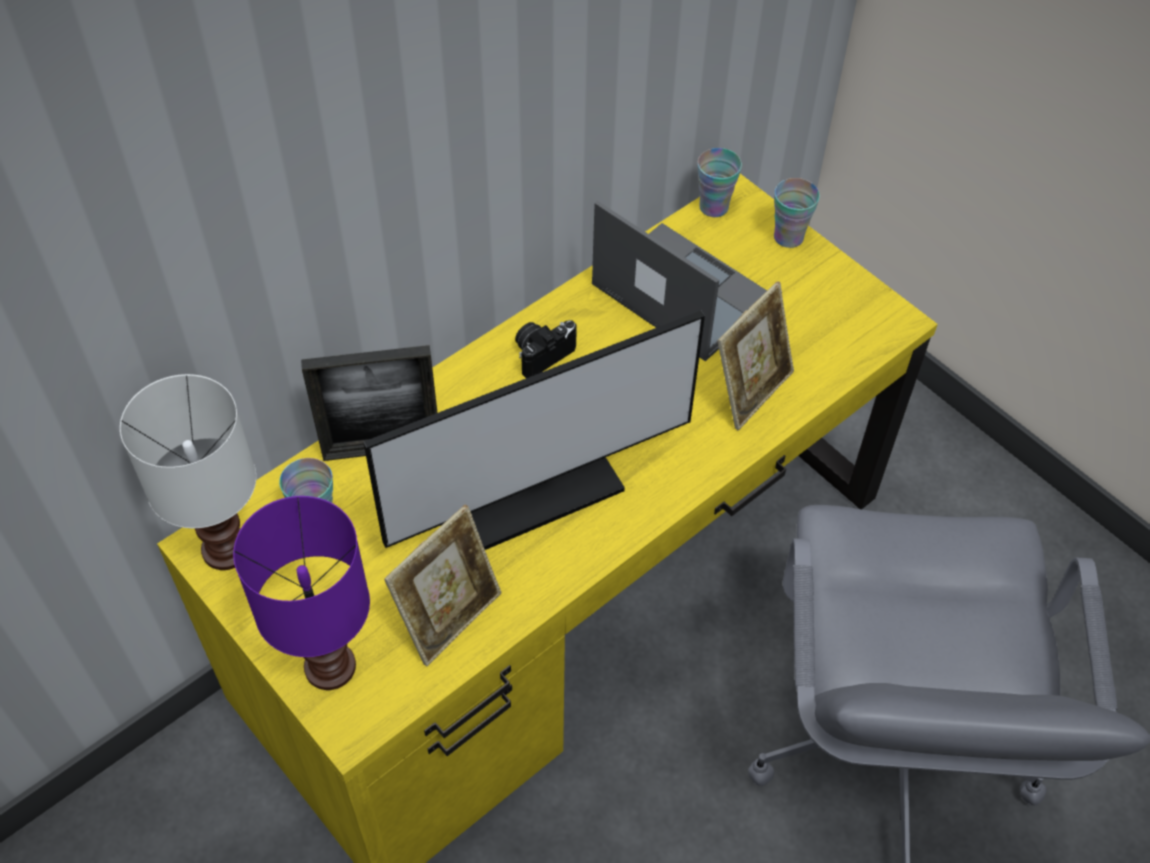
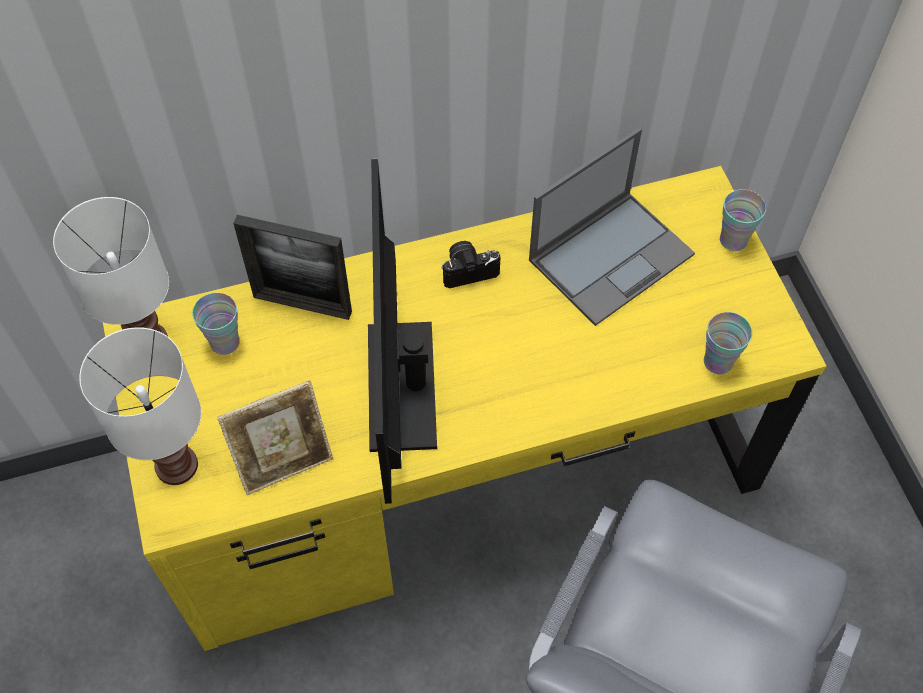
camera: 25 degrees right, 5 degrees up
(332, 667) = (177, 467): purple table lamp -> white table lamp
(534, 493) = (401, 386): monitor -> monitor turned 90 degrees clockwise
(680, 291) = (612, 256): laptop -> laptop turned 75 degrees clockwise
(713, 207) = (681, 191): cup -> cup (718, 362)
(751, 390) = (626, 365): picture frame -> none

